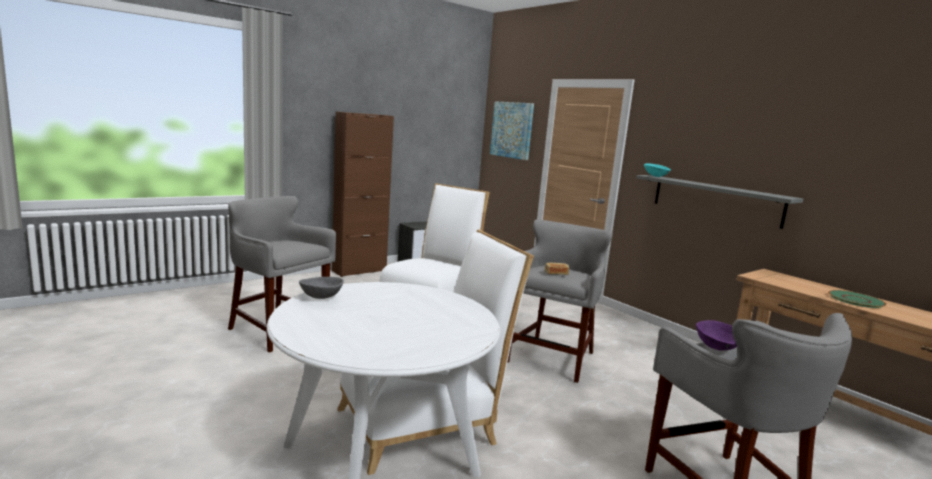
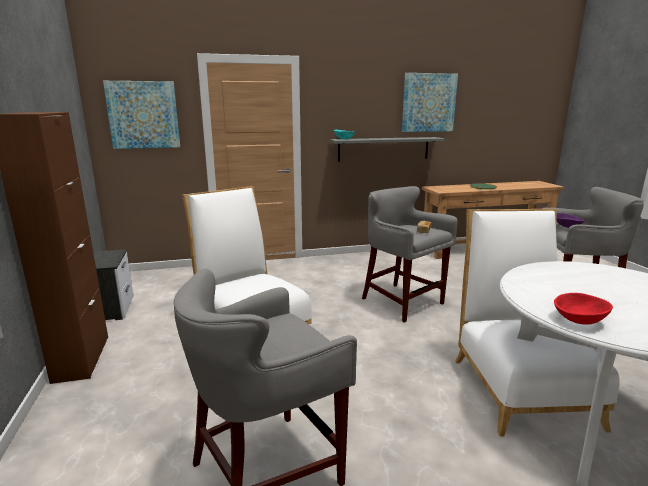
camera: 65 degrees left, 5 degrees up
(321, 298) = (579, 321): grey bowl -> red bowl
(797, 144) = (428, 102): none -> picture

